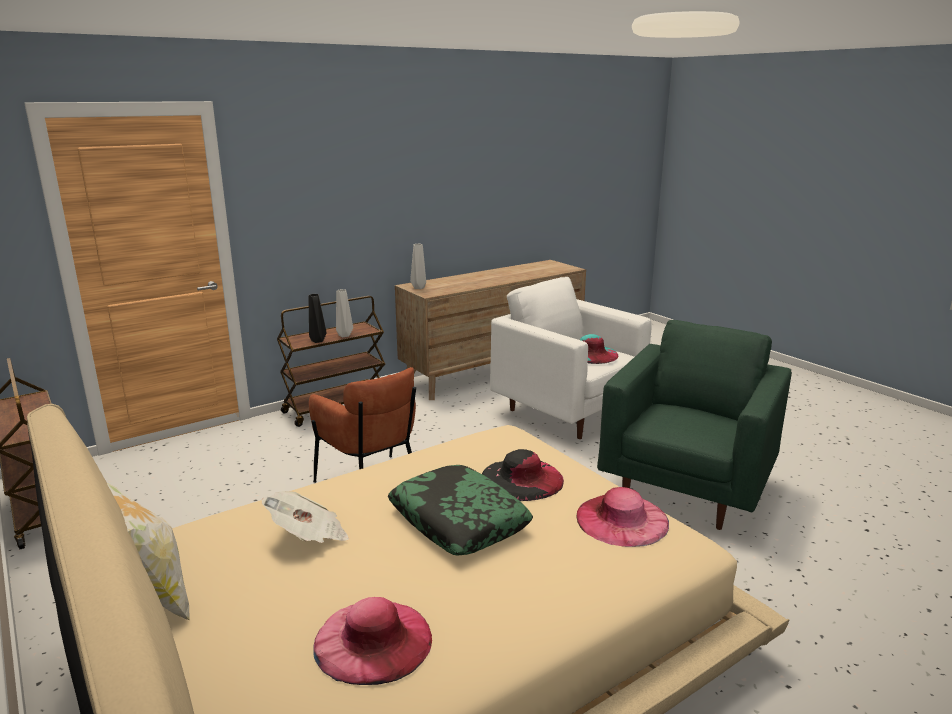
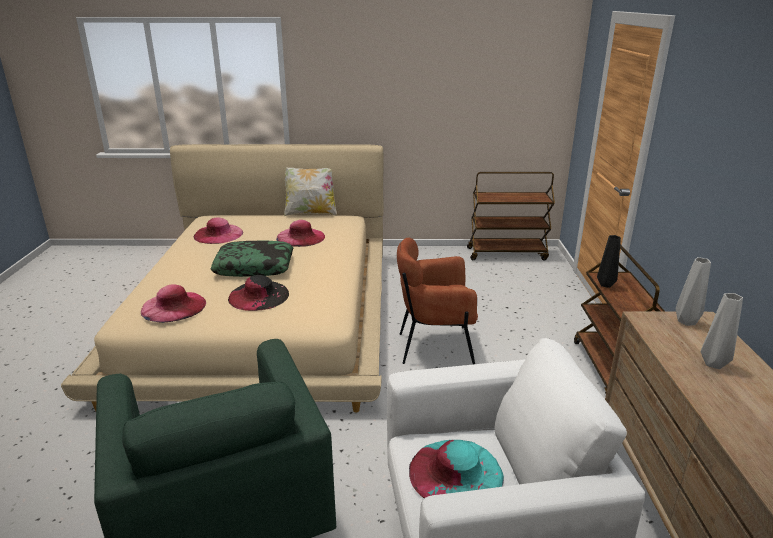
camera: 125 degrees right, 5 degrees up
(309, 536) = (301, 237): newspaper -> pink hat
(344, 335) = (618, 300): grey vase -> grey vase (714, 363)

